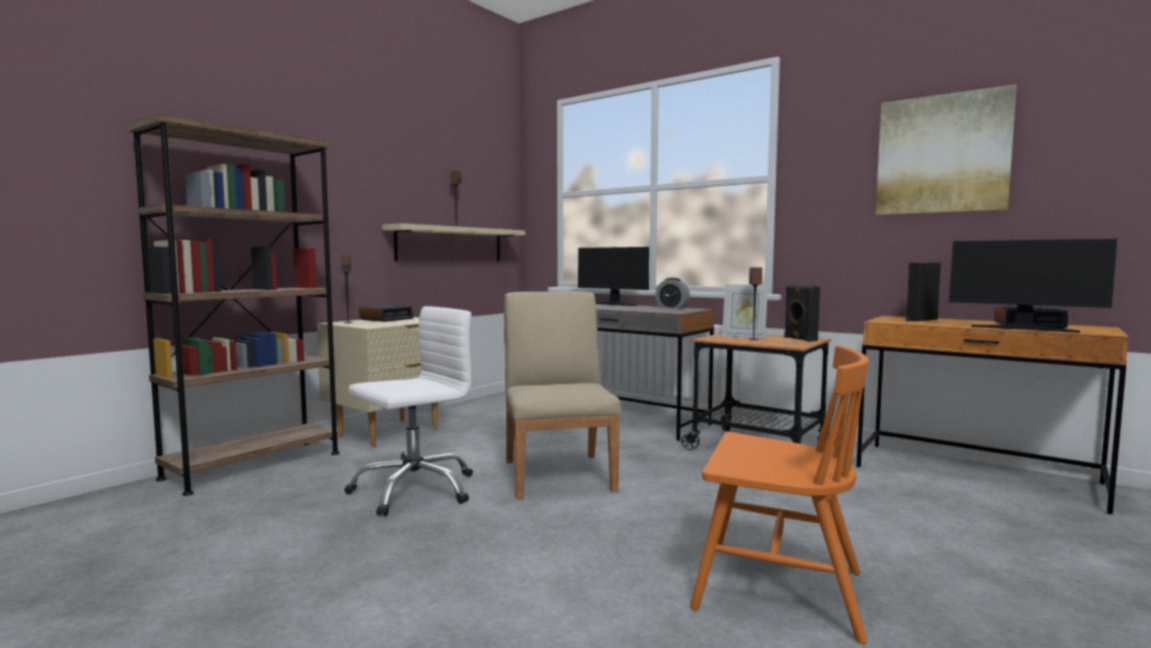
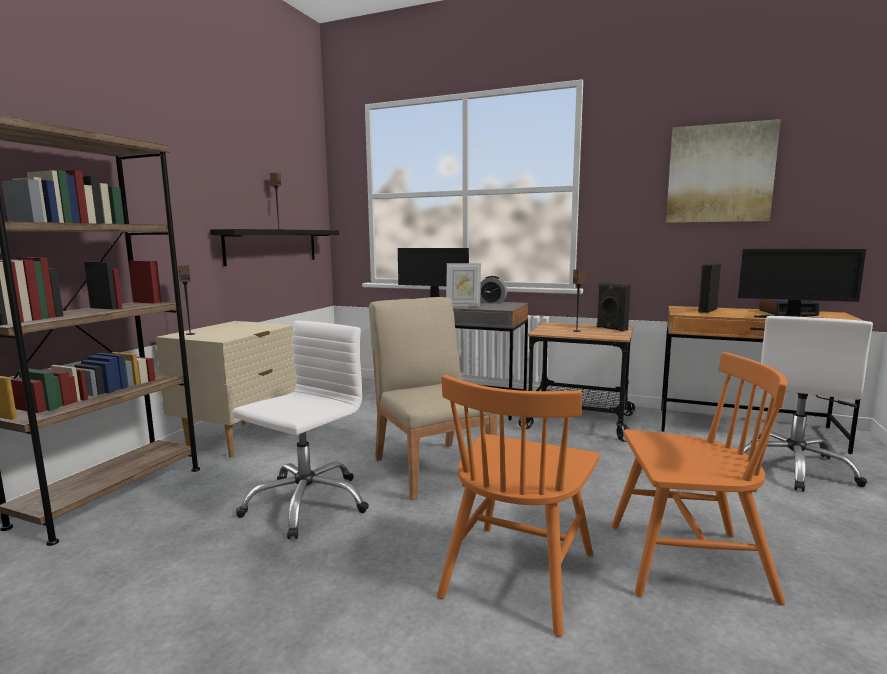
camera: 15 degrees left, 5 degrees up
(386, 319) = (225, 326): alarm clock -> none
(451, 244) = (272, 246): beige shelf -> black shelf
(577, 572) = (518, 574): none -> orange chair
(744, 336) = (565, 328): picture frame -> picture frame (463, 306)
(1008, 519) = (794, 468): none -> white office chair

